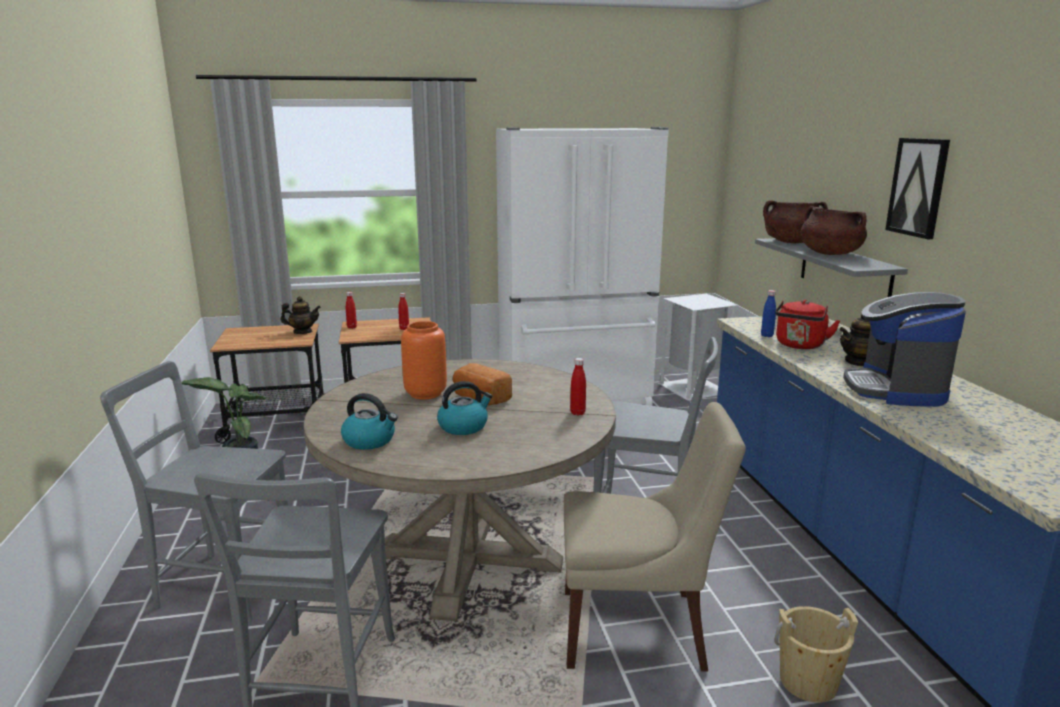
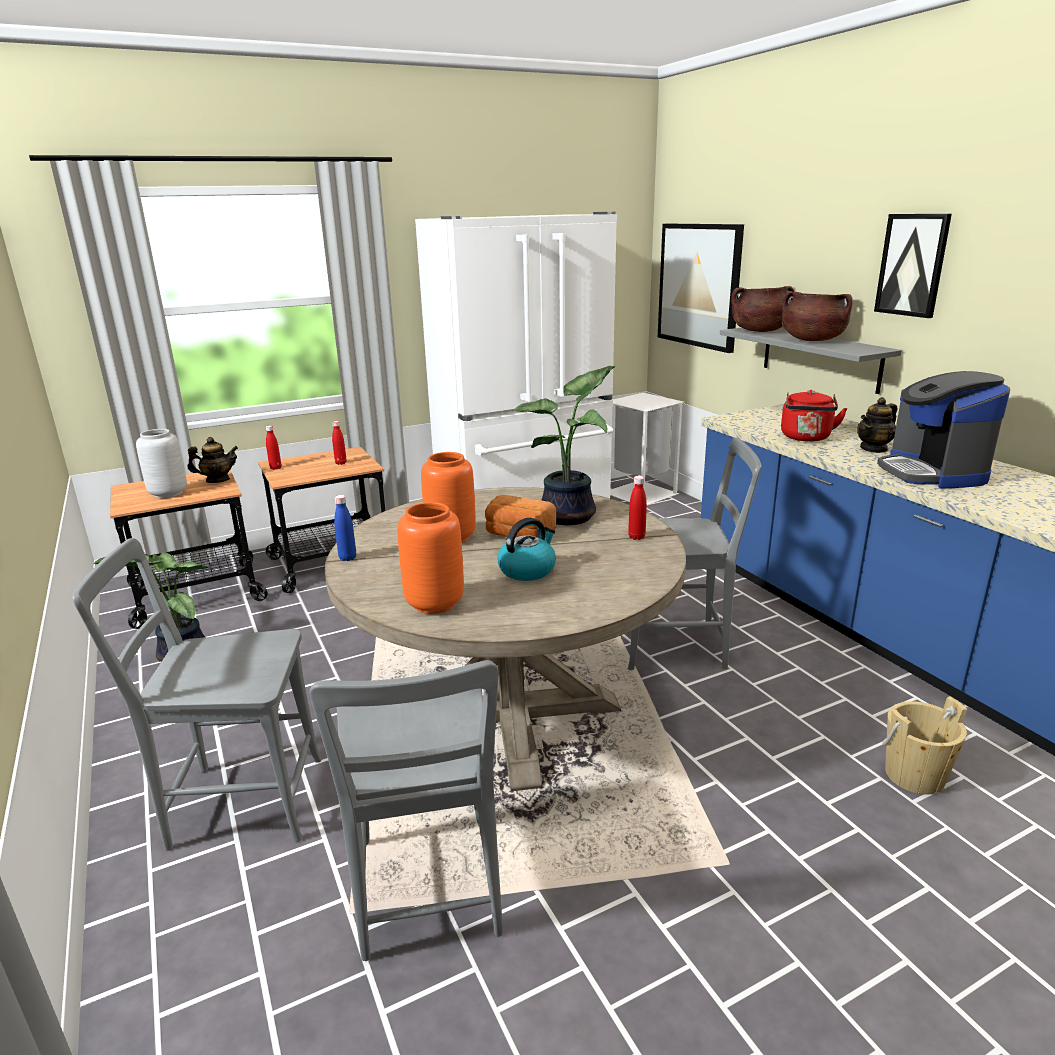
camera: 15 degrees left, 5 degrees up
(261, 338) = (169, 493): none -> grey vase
(370, 441) = (434, 603): kettle -> orange vase
(537, 390) = (571, 516): none -> potted plant
(638, 629) = (730, 756): beige chair -> none
(756, 197) = (699, 285): none -> picture
(767, 335) = (766, 431): blue bottle -> blue bottle (347, 558)

